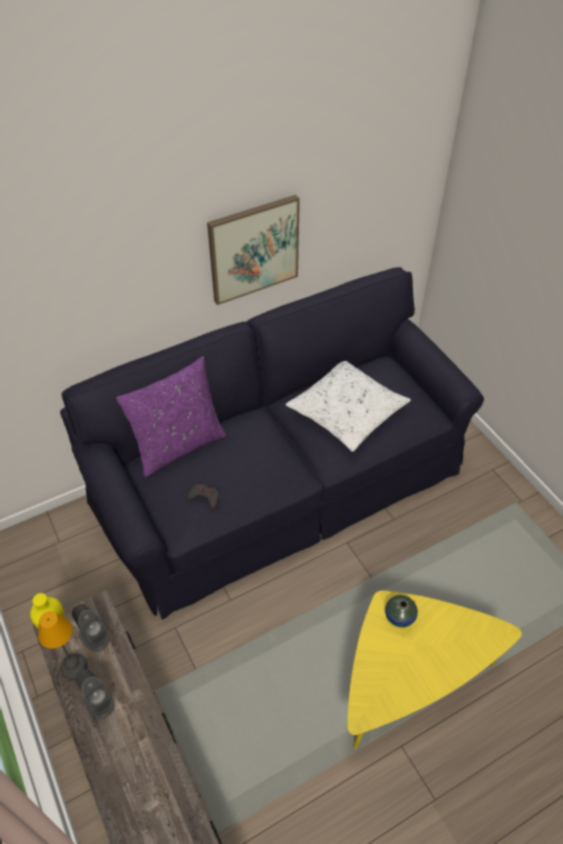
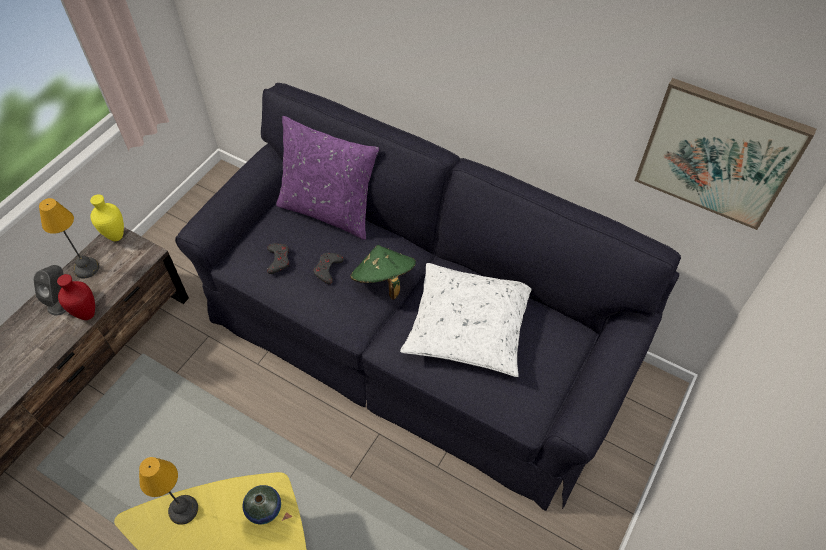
camera: 60 degrees right, 5 degrees up
(94, 636) = (120, 265): grey speaker -> none
(131, 682) = (88, 313): none -> red vase
(239, 469) = (328, 269): none -> grey game controller
(253, 249) = (501, 89): picture -> picture (718, 154)
(275, 441) = (383, 282): none -> green hat
(370, 674) = (184, 509): none -> table lamp

